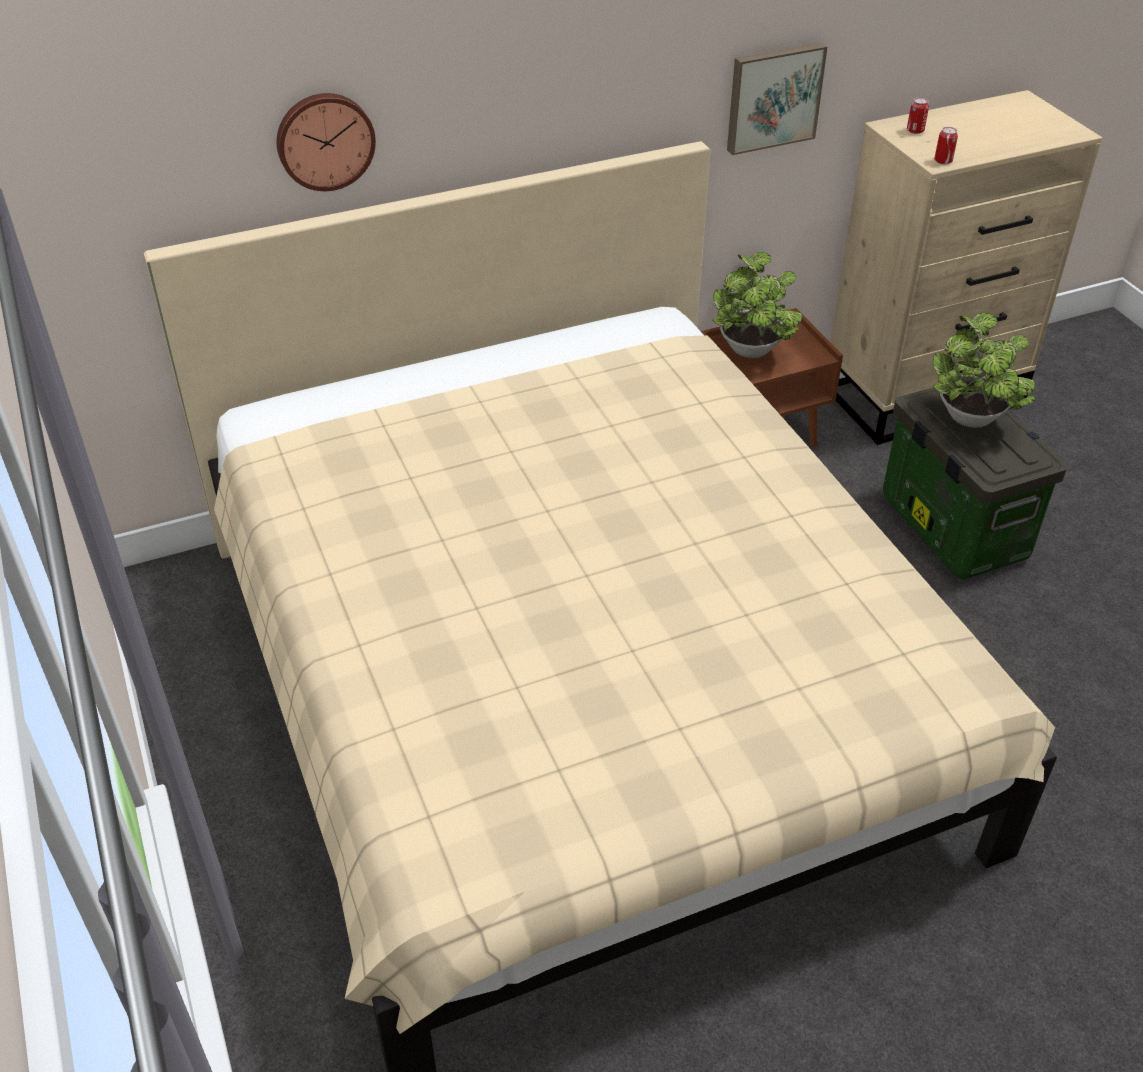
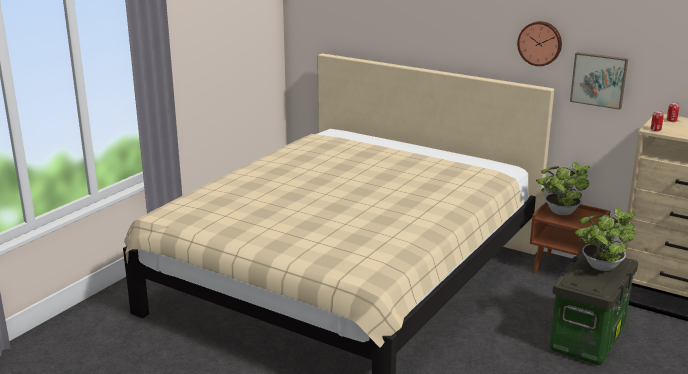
camera: 55 degrees right, 20 degrees down
(324, 140) = (390, 32): wall clock -> wall clock (540, 43)

